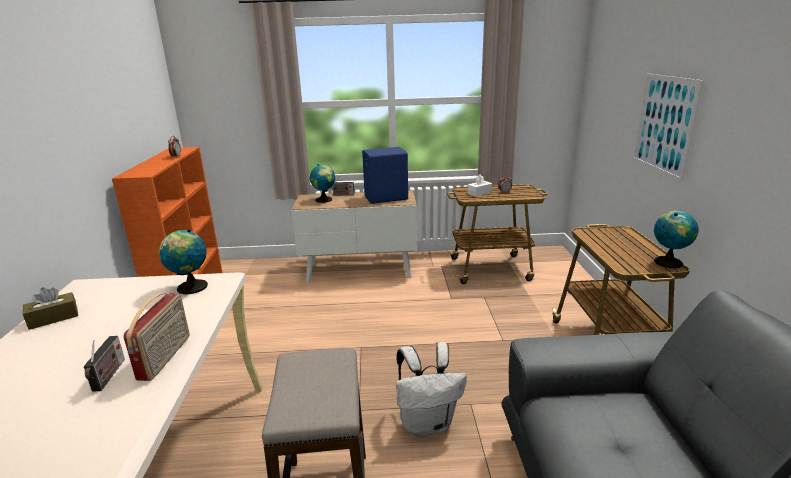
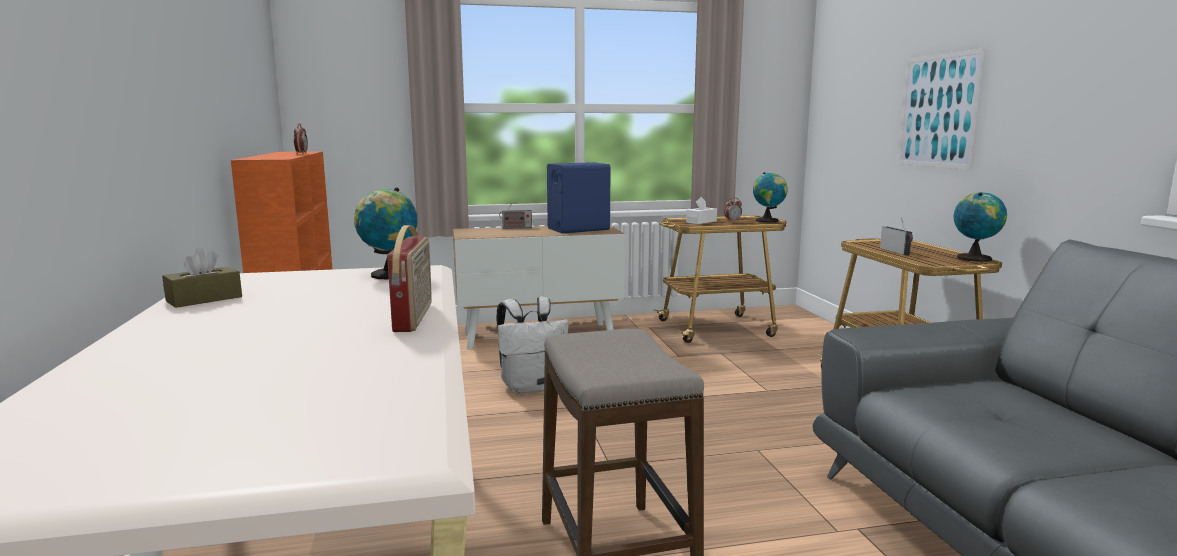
camera: 10 degrees left, 10 degrees down
(108, 376) = (345, 331): radio -> radio (896, 251)
(324, 200) = (494, 231): globe -> globe (768, 221)
(427, 423) = (710, 471): white backpack -> white backpack (530, 387)

